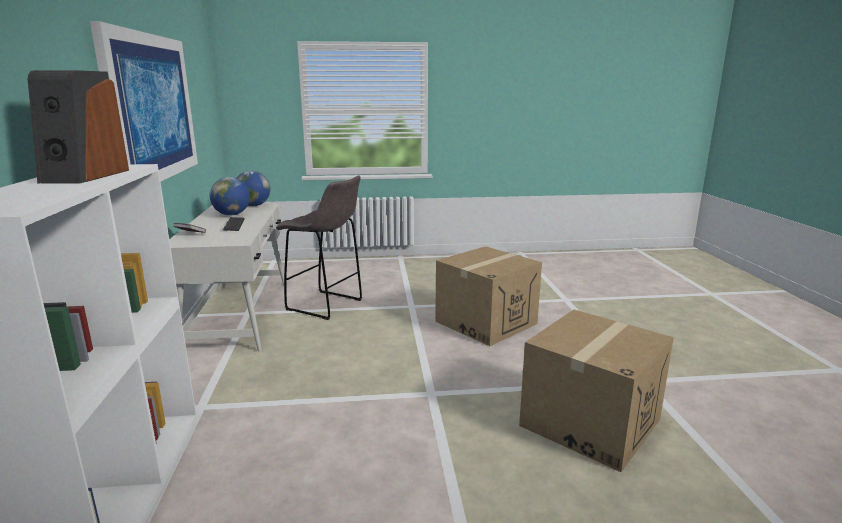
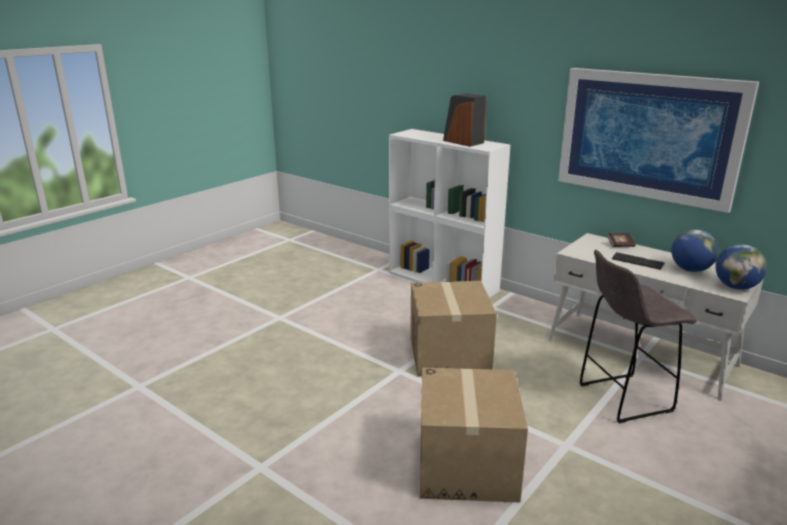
camera: 135 degrees right, 5 degrees up
(590, 422) = (282, 404): cardboard box -> cardboard box (449, 355)

